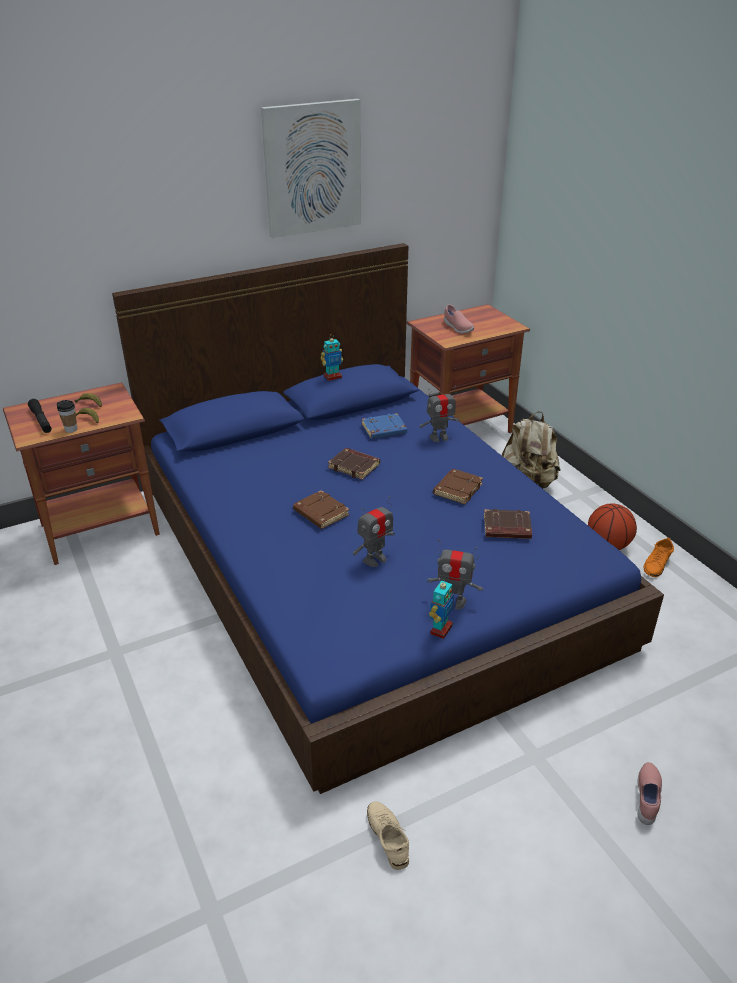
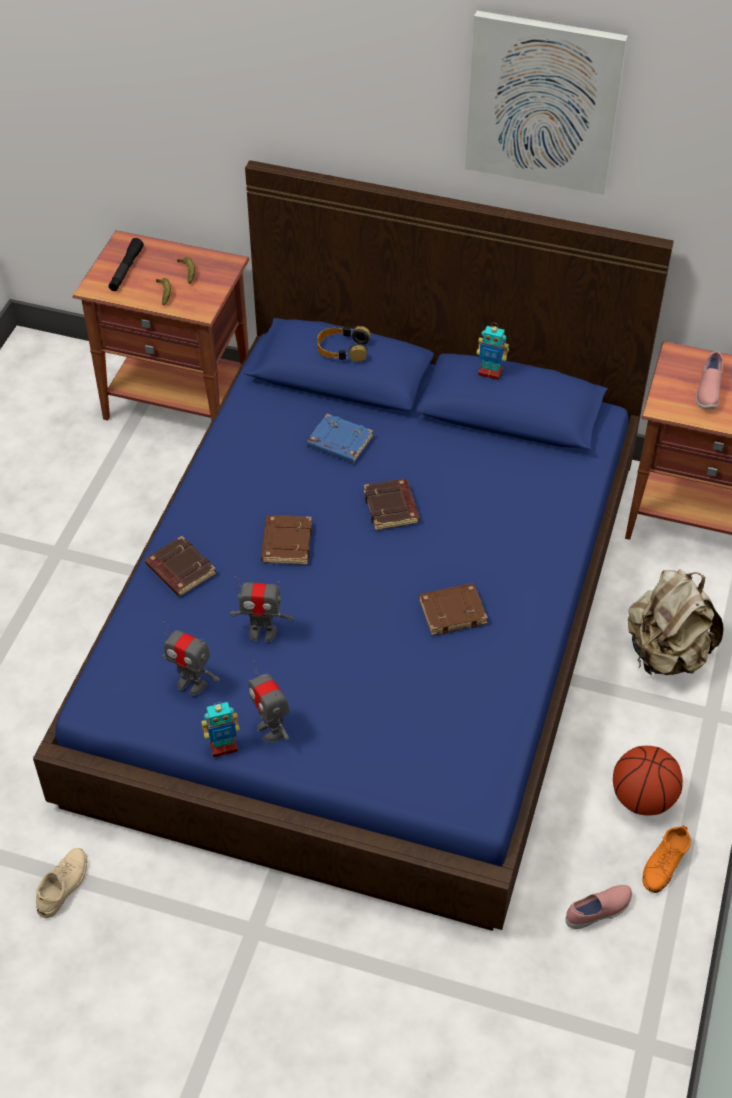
camera: 45 degrees right, 15 degrees up
(71, 429) = (136, 299): cup -> none
(235, 404) = (343, 349): none -> headphones
(384, 430) = (487, 479): blue book -> blue book (338, 443)
(439, 437) = (531, 530): toy robot -> toy robot (192, 683)
(506, 528) = (432, 694): brown book -> brown book (179, 570)
(648, 798) = (291, 1049): pink shoe -> pink shoe (598, 912)
(657, 563) = (665, 863): orange shoe -> orange shoe turned 45 degrees counterclockwise

